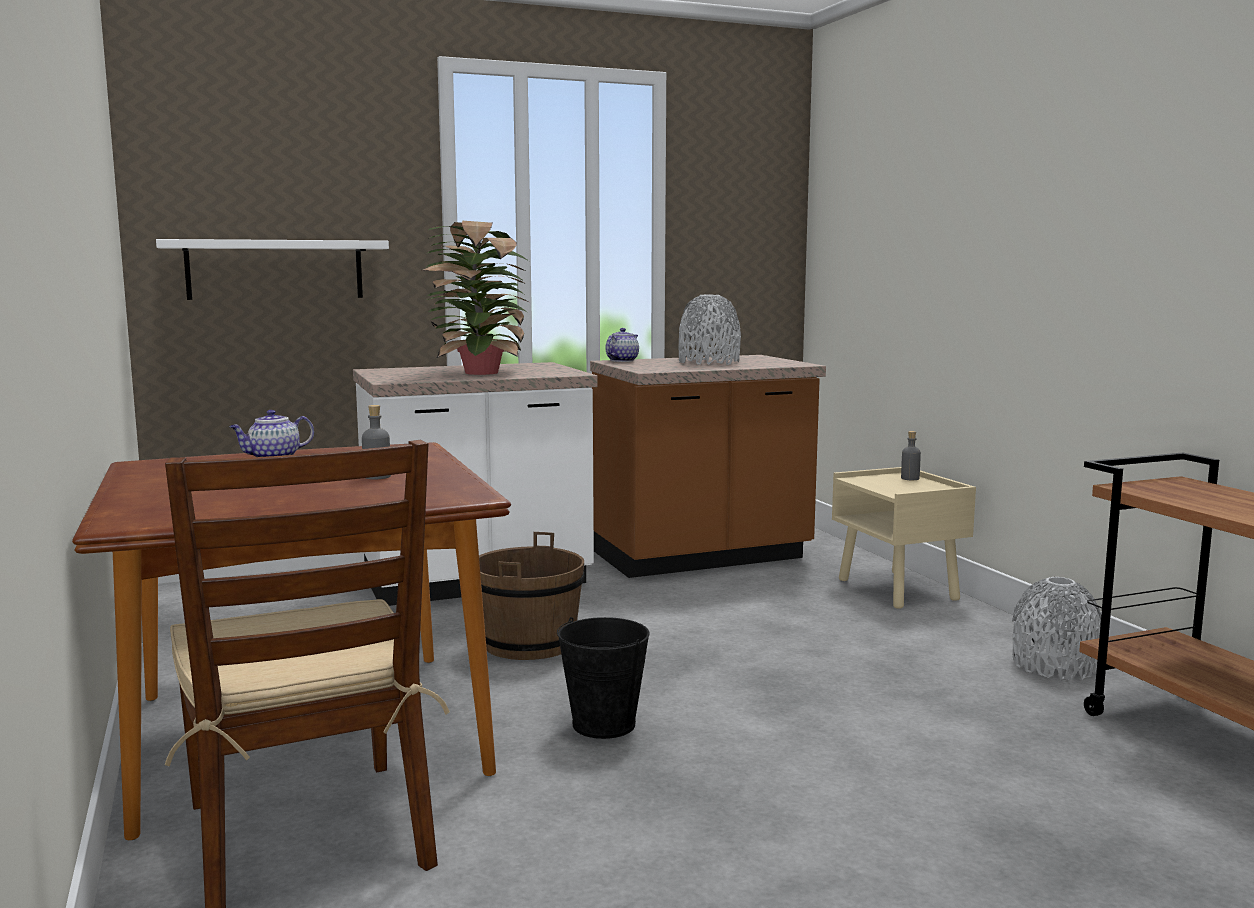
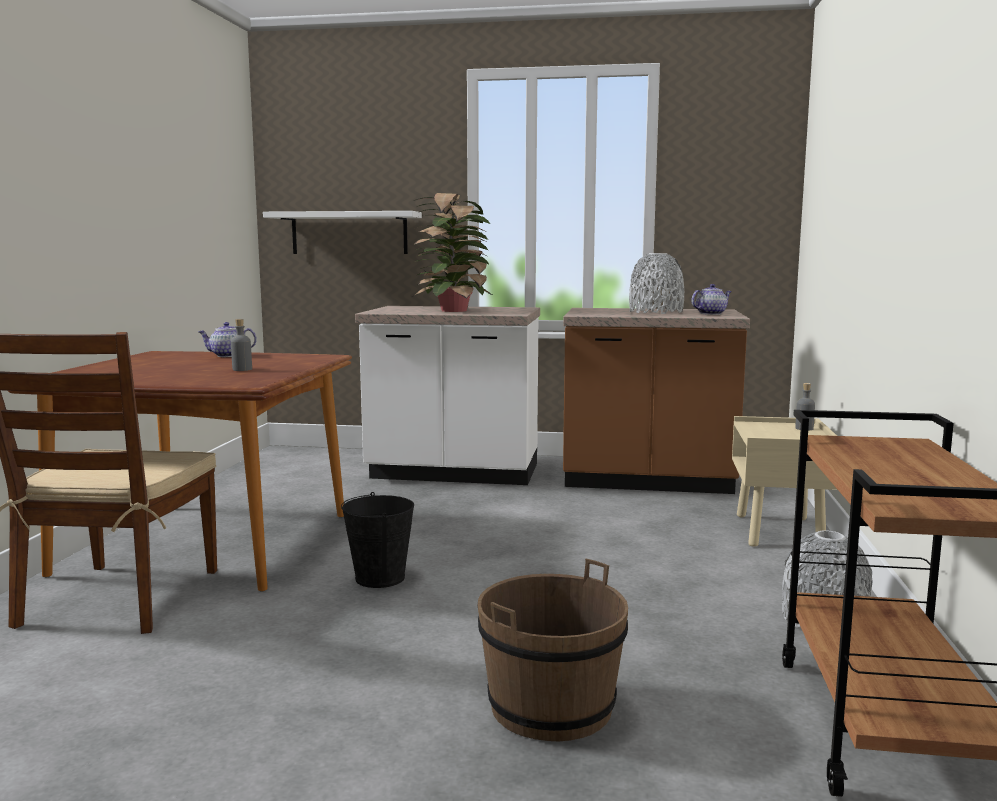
camera: 30 degrees right, 0 degrees up
(529, 643) = (420, 517): brown bucket -> brown bucket (551, 707)
(622, 361) = (593, 308): teapot -> teapot (711, 314)

